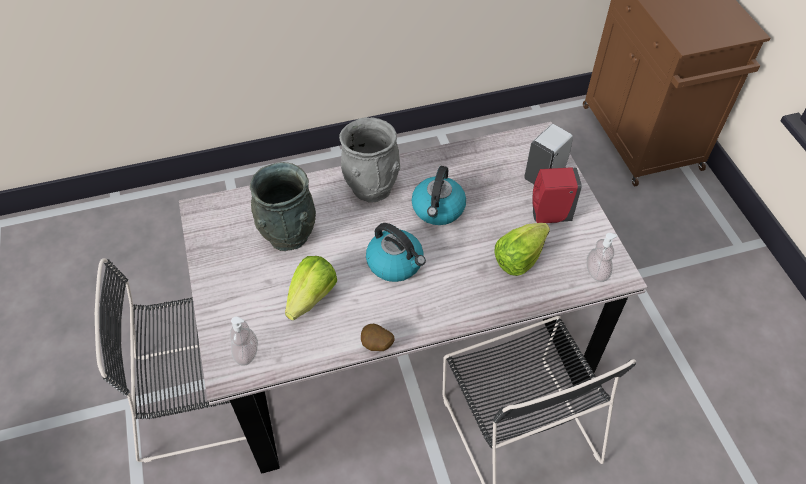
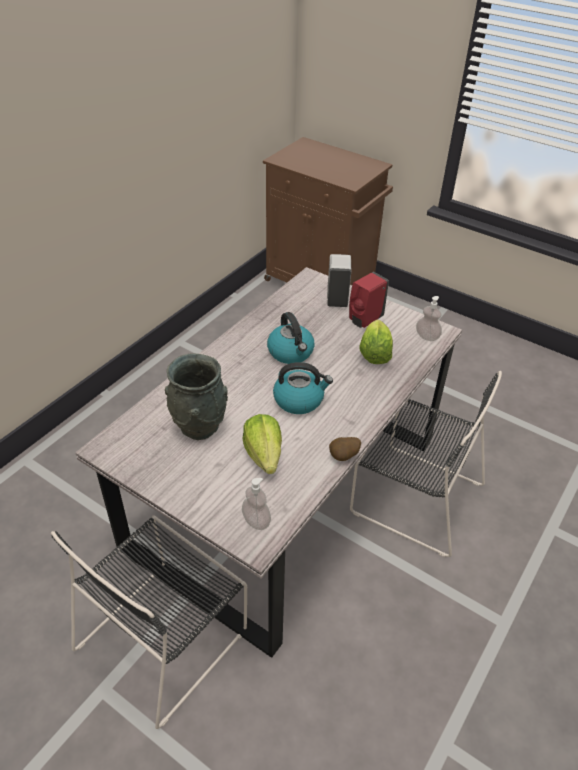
camera: 40 degrees left, 10 degrees down
(372, 188) = (229, 363): grey vase -> none

